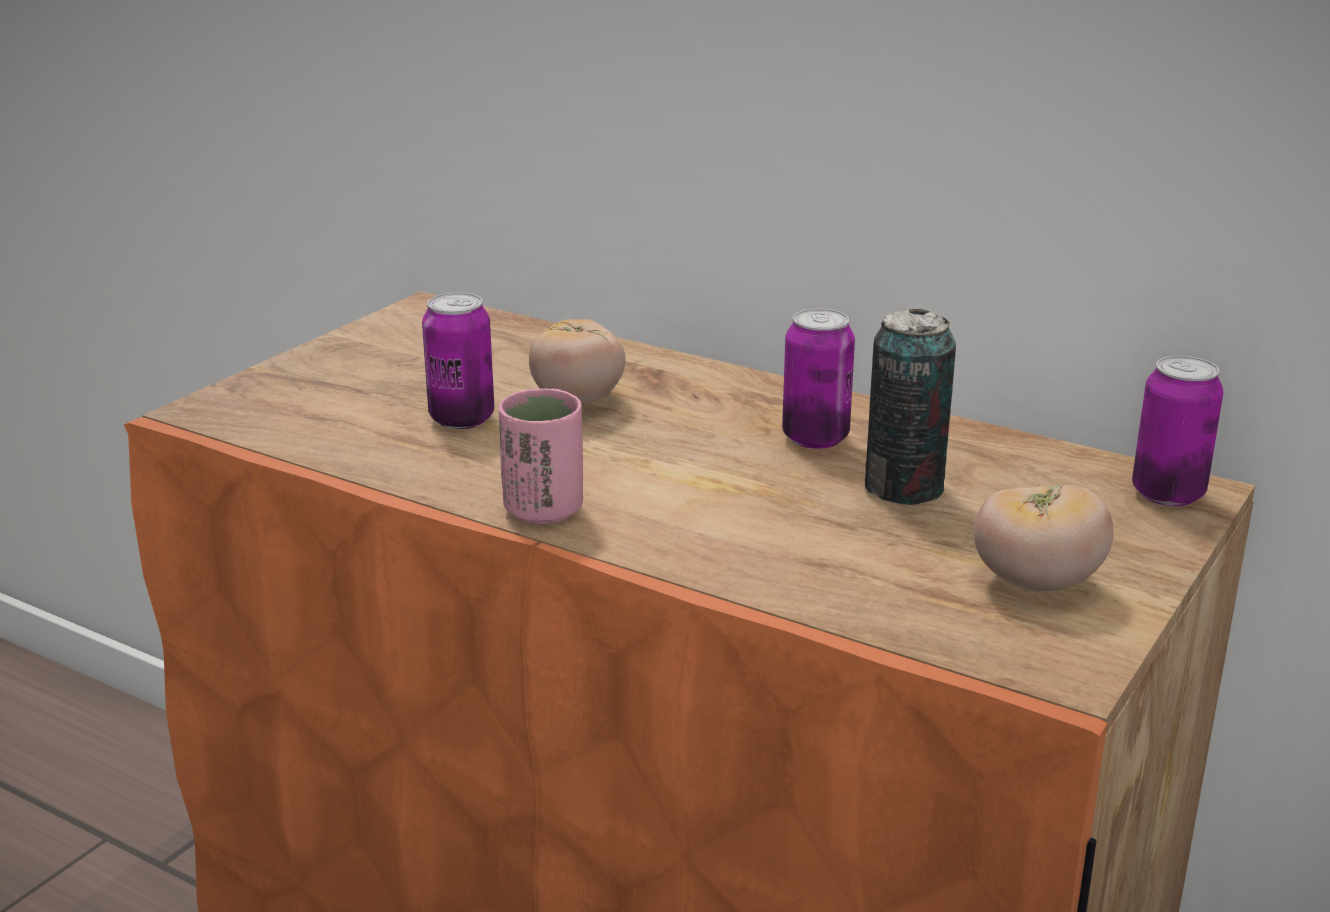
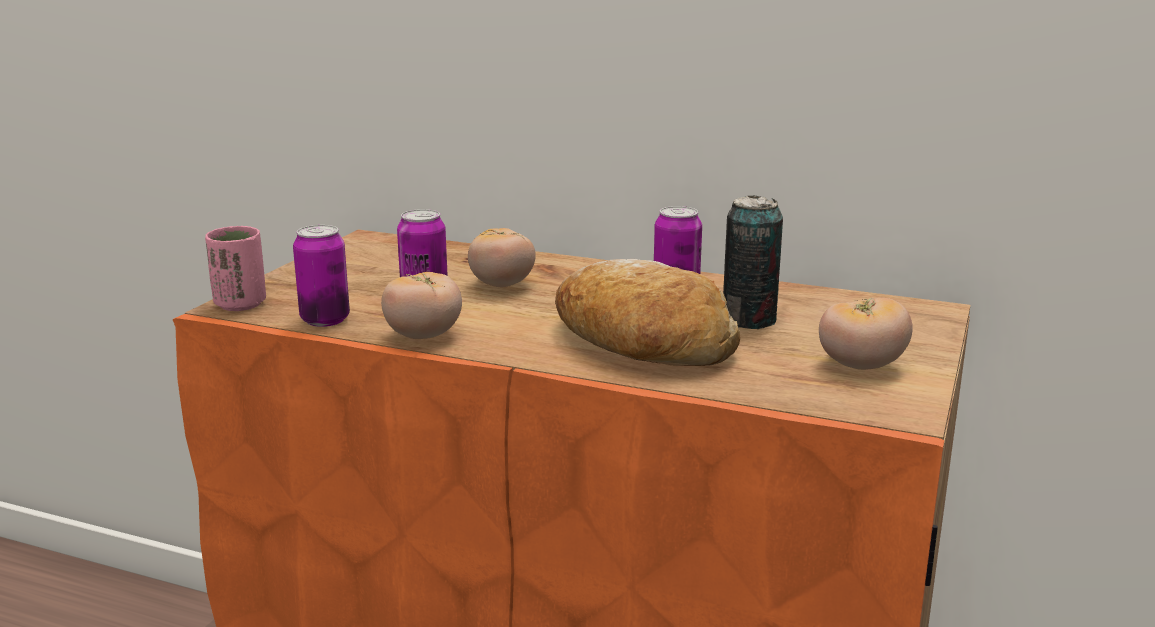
camera: 10 degrees left, 5 degrees down
(436, 479) = (423, 336): none -> tomato
(543, 510) = (509, 349): pink cup -> pink cup (240, 304)
(731, 516) = (641, 343): none -> bread
(1167, 494) = (919, 312): can -> can (325, 320)

